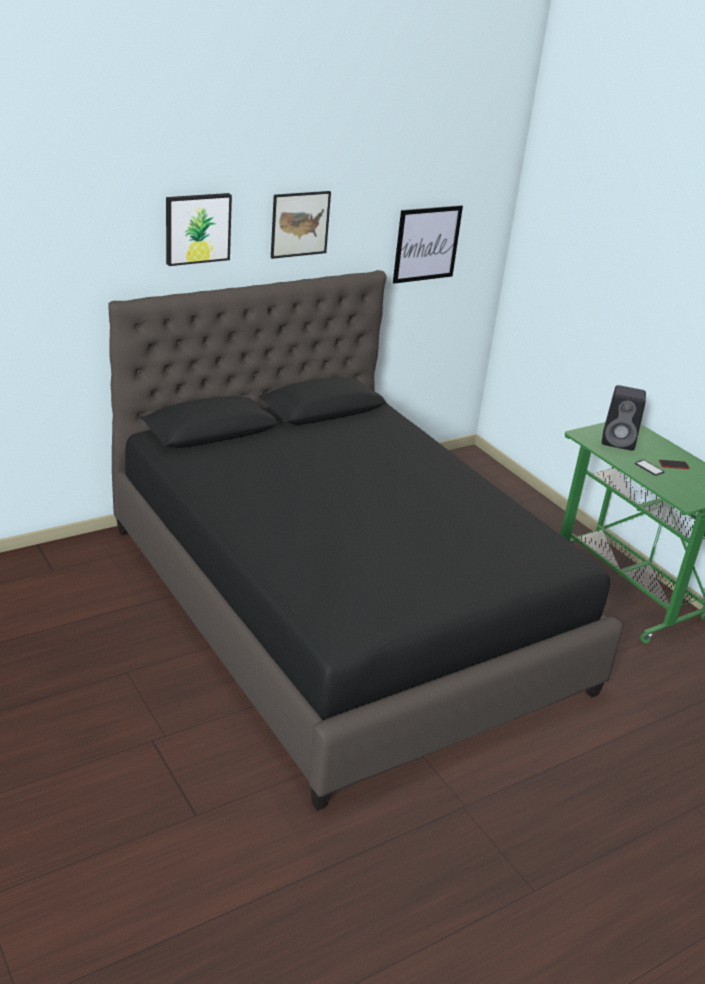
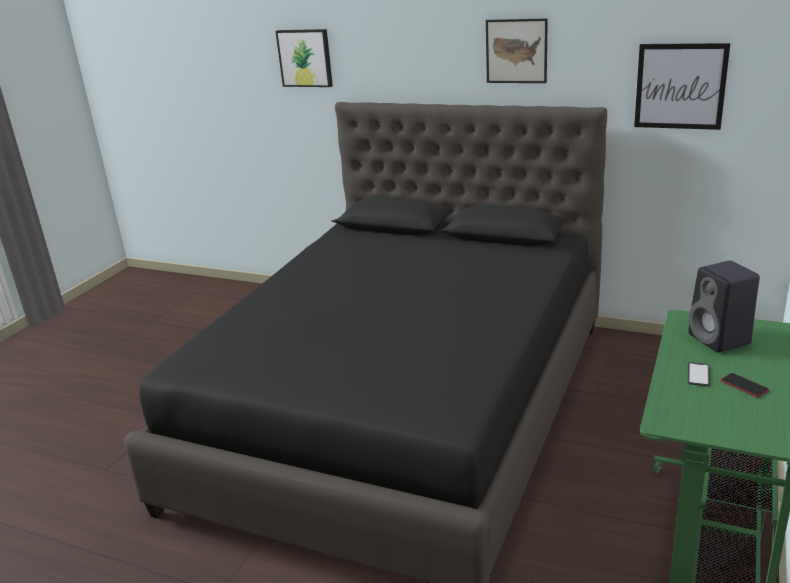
camera: 60 degrees right, 5 degrees down
(197, 228) = (416, 47): picture -> picture (305, 58)

